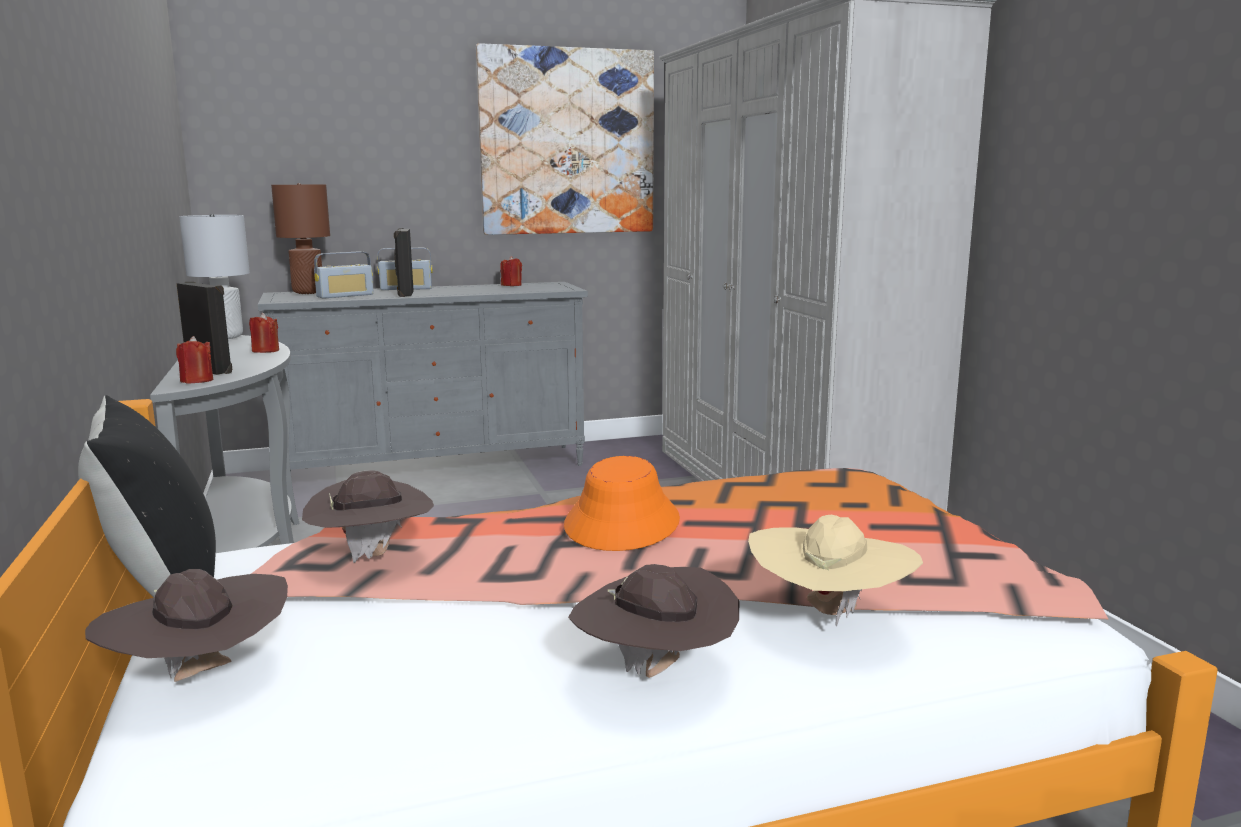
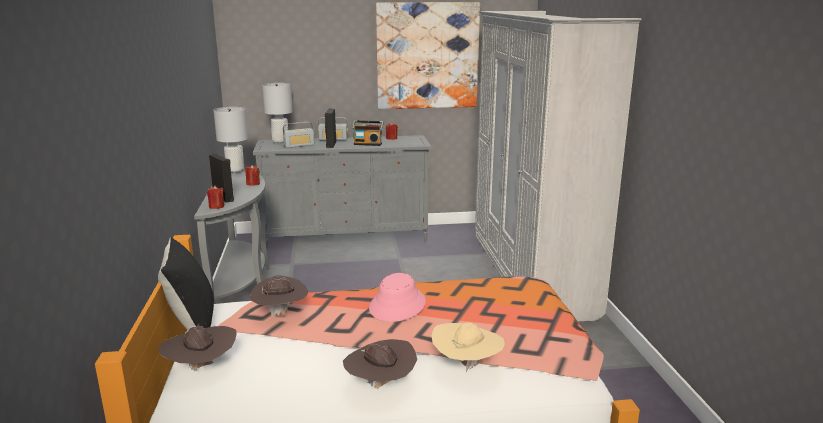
camera: 10 degrees right, 5 degrees up
(308, 293) = (280, 142): brown table lamp -> grey table lamp
(473, 291) = (368, 144): none -> radio
(622, 523) = (397, 305): orange hat -> pink hat

